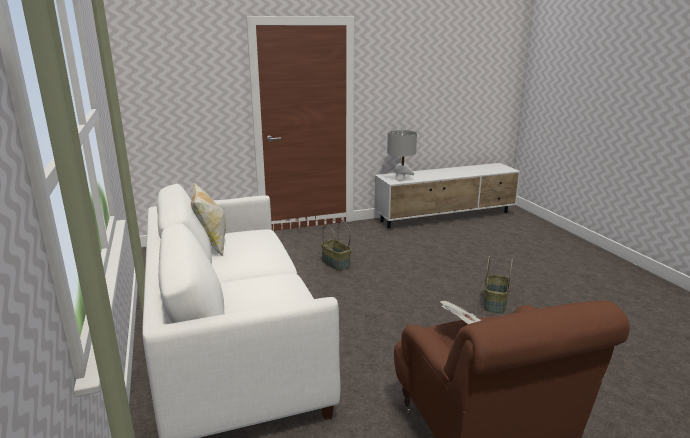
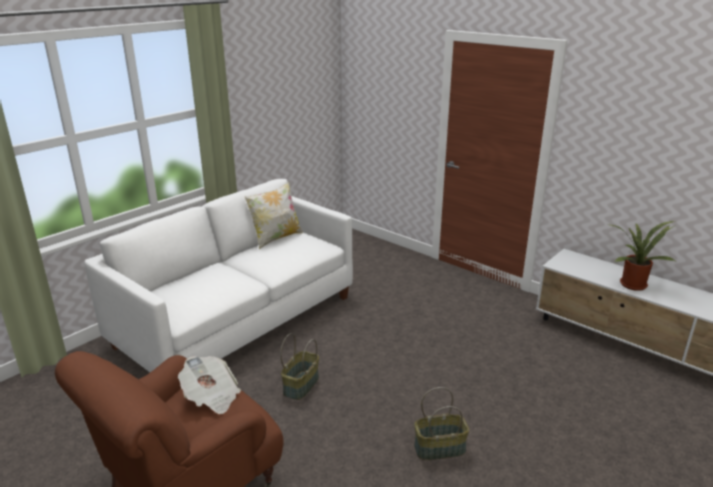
camera: 60 degrees right, 5 degrees up
(335, 263) = (416, 316): basket -> basket (301, 385)
(400, 179) = (572, 266): grey table lamp -> none
(436, 175) = (633, 283): none -> potted plant

